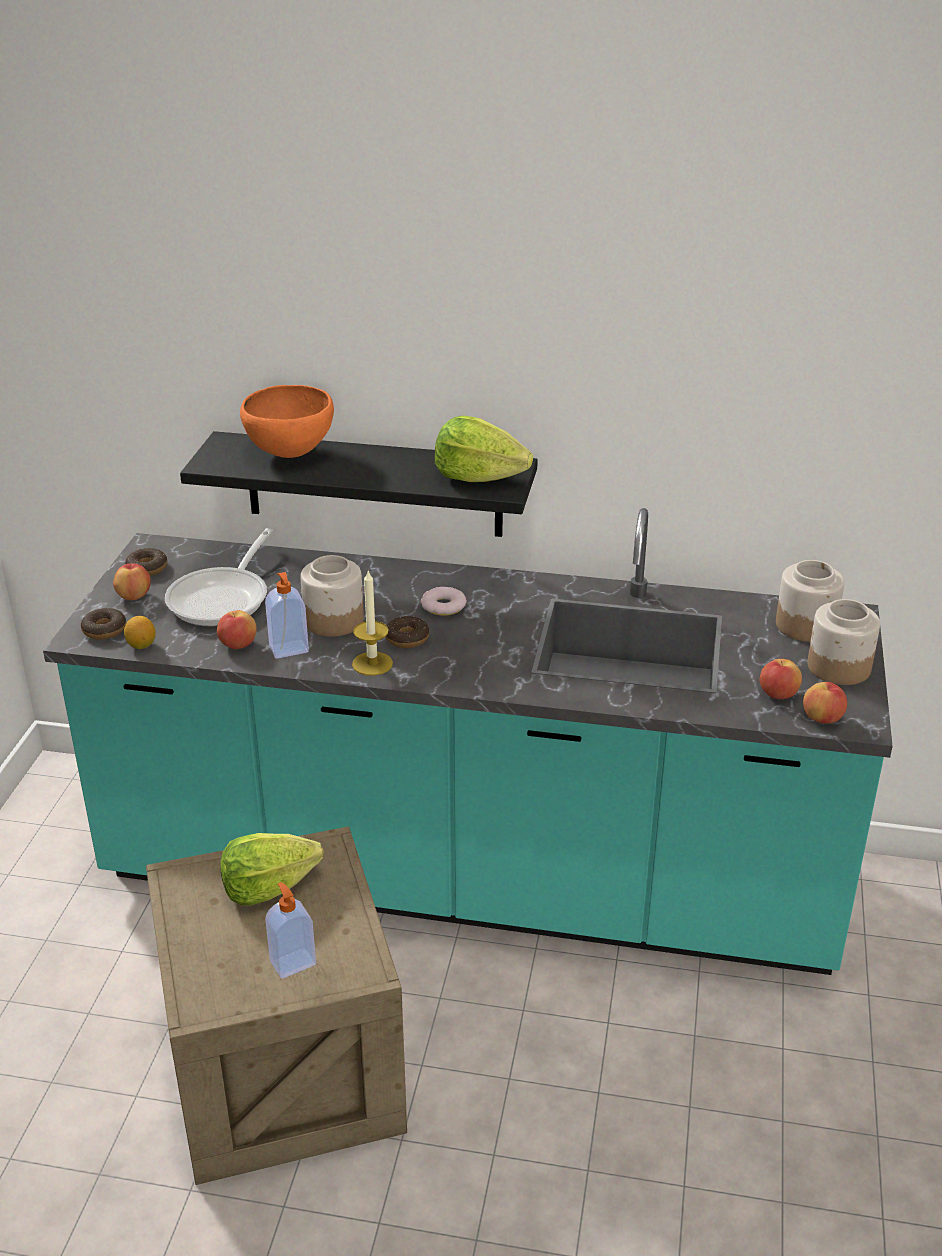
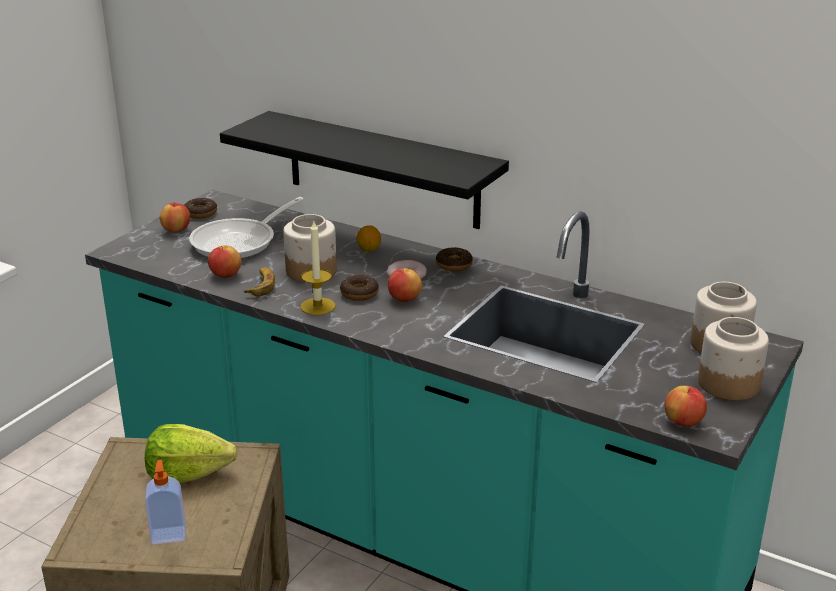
camera: 20 degrees right, 5 degrees down
(104, 630) = (137, 248): donut -> donut (454, 265)
(141, 645) = (155, 263): lemon -> lemon (369, 249)
(289, 650) = (261, 285): soap dispenser -> banana
(291, 454) = (312, 132): orange bowl -> none
(478, 477) = (447, 166): lettuce -> none
(778, 695) = (653, 395): apple -> apple (404, 299)

